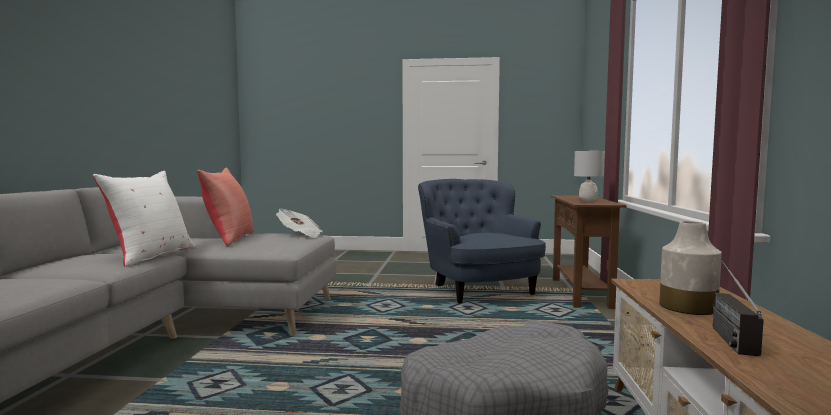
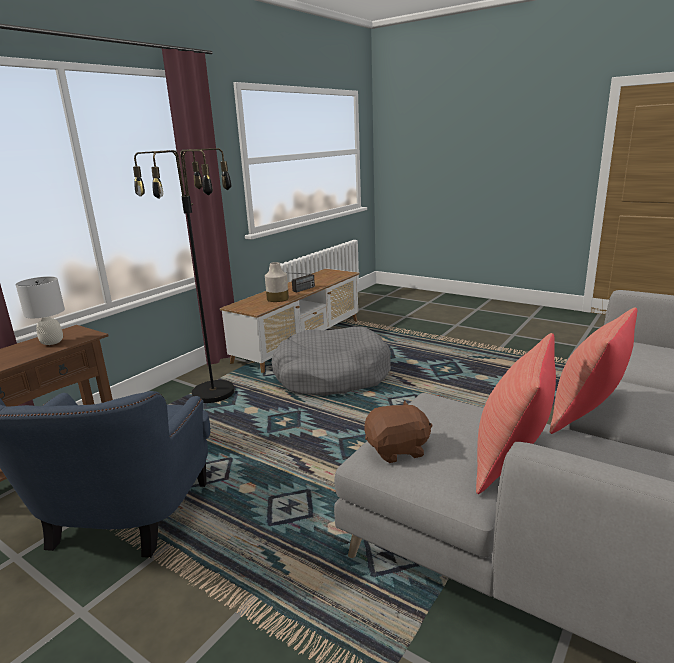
camera: 150 degrees left, 15 degrees up
(150, 256) = (587, 413): white pillow -> red pillow
(300, 235) = (397, 450): newspaper -> brown plush toy
(603, 350) = (213, 393): none -> floor lamp

